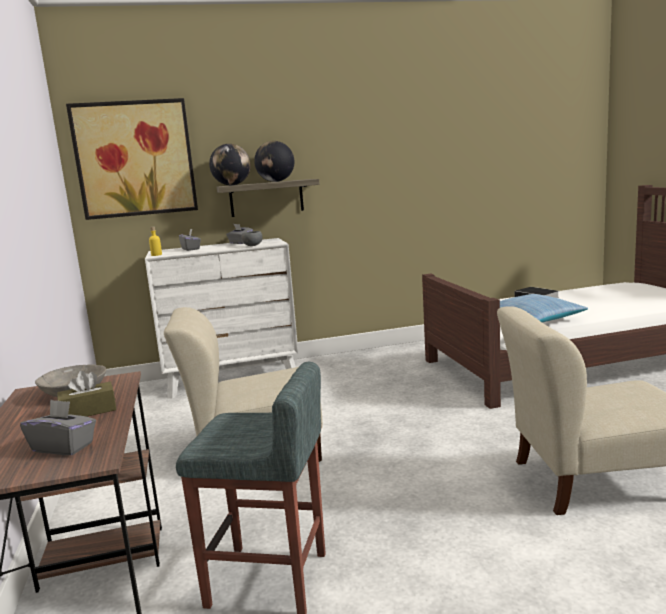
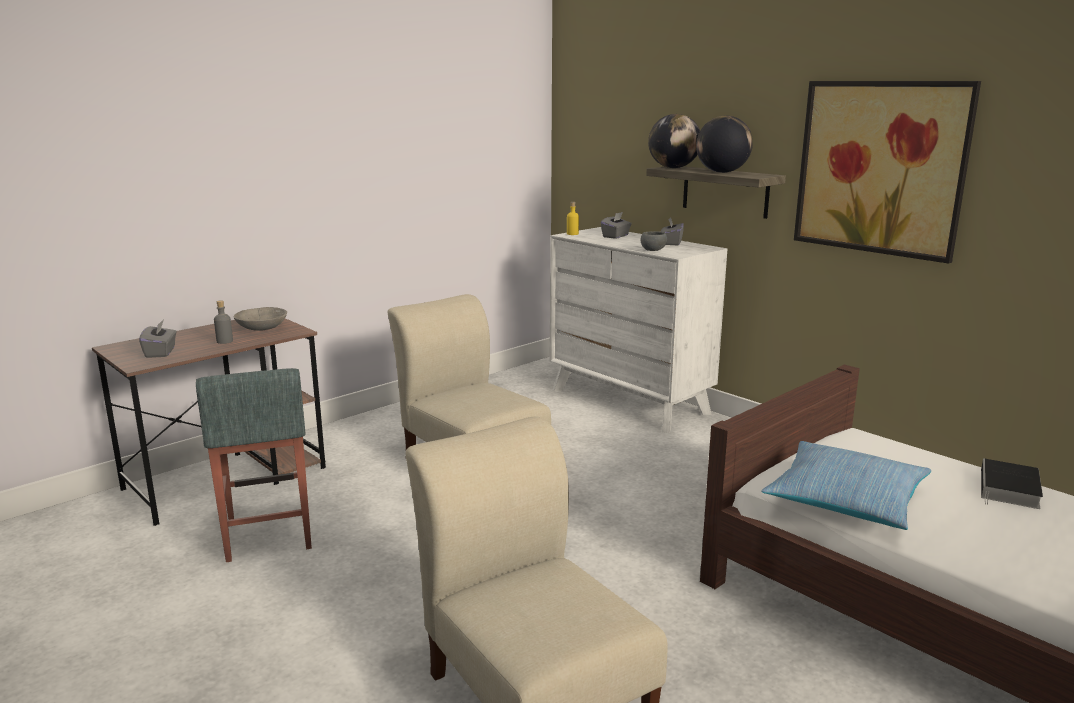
camera: 60 degrees right, 5 degrees up
(88, 411) = (224, 341): brown tissue box -> grey bottle
(135, 159) = (605, 120): picture -> picture (880, 168)

